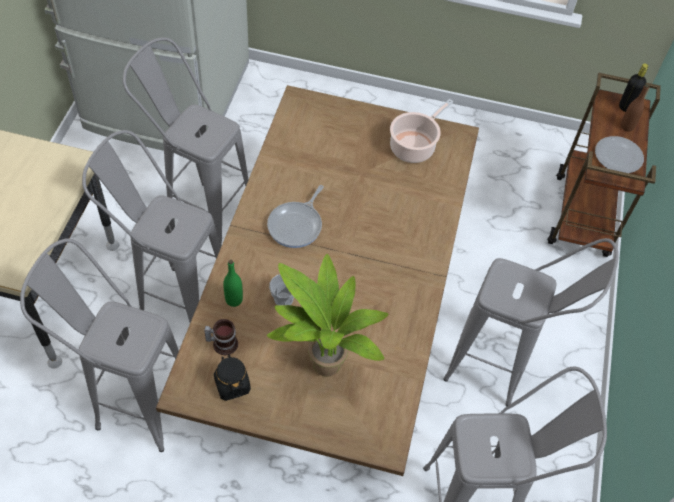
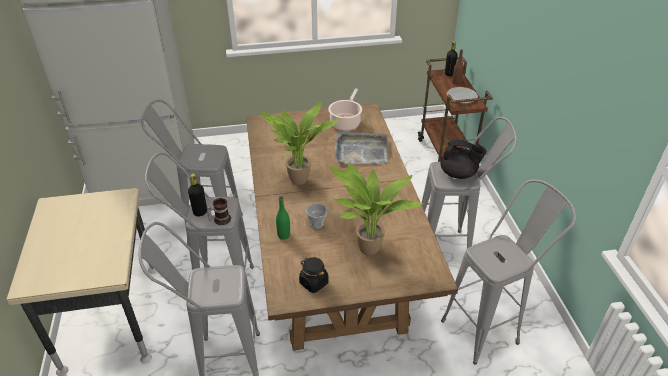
camera: 20 degrees left, 15 degrees down
(156, 220) = (200, 212): none -> black bottle
(223, 343) = (291, 261): mug -> mug (220, 219)
(297, 225) = (299, 182): frying pan -> potted plant
(407, 203) = (361, 150): none -> grey tray
(524, 292) = (458, 174): none -> black teapot

